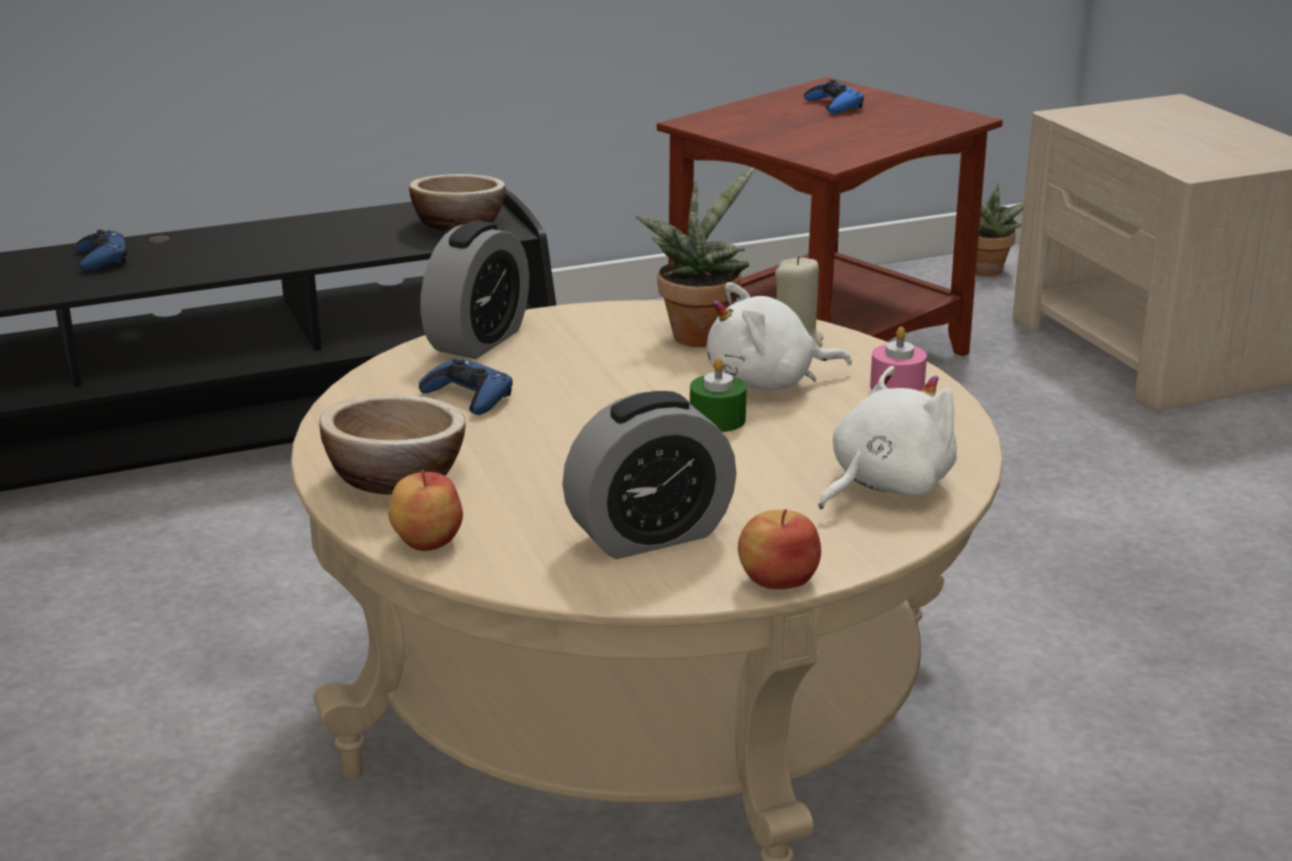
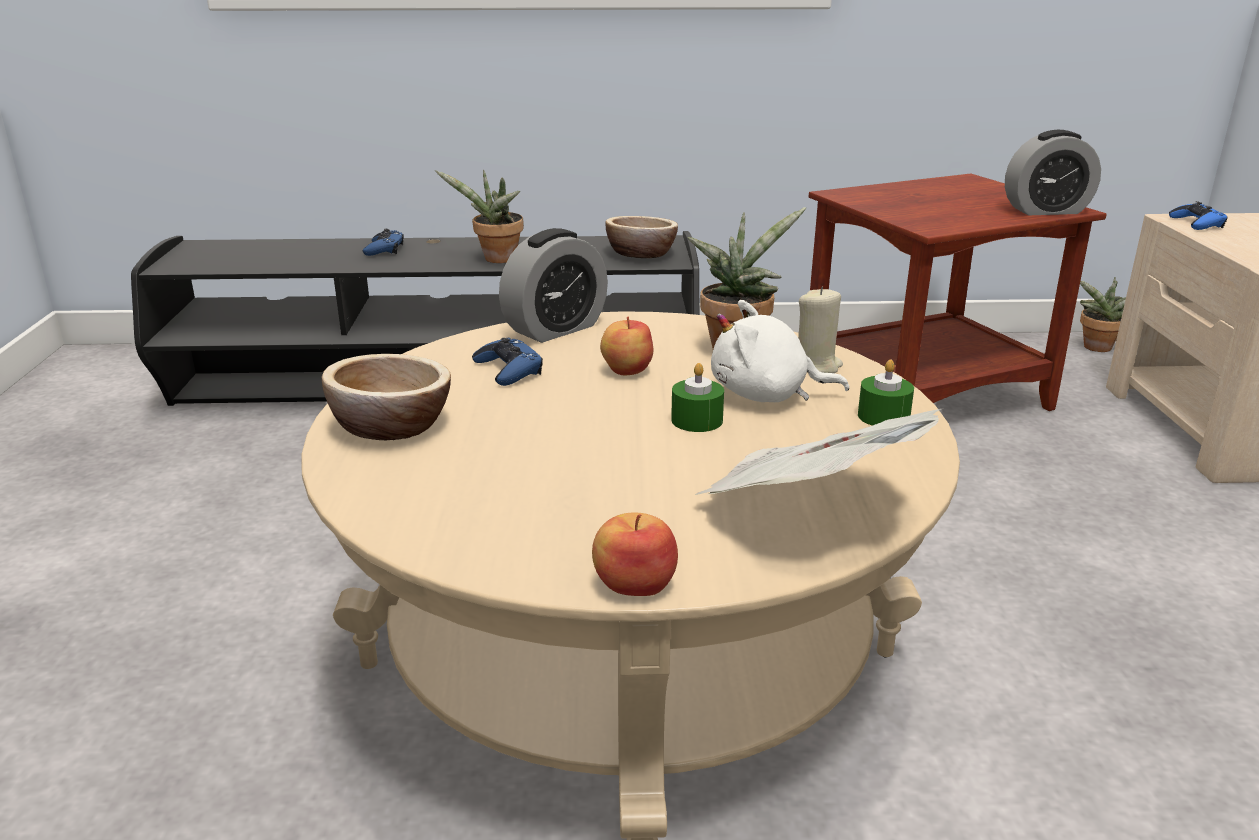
camera: 20 degrees right, 0 degrees up
(274, 256) = (496, 260): none -> potted plant
(425, 541) = (361, 484): apple -> apple (626, 370)
(649, 535) = (552, 515): alarm clock -> alarm clock (1046, 211)
(834, 105) = (962, 192): blue game controller -> blue game controller (1196, 223)
(885, 485) = (809, 507): white plush toy -> newspaper
(897, 386) = (883, 416): pink candle -> green candle

